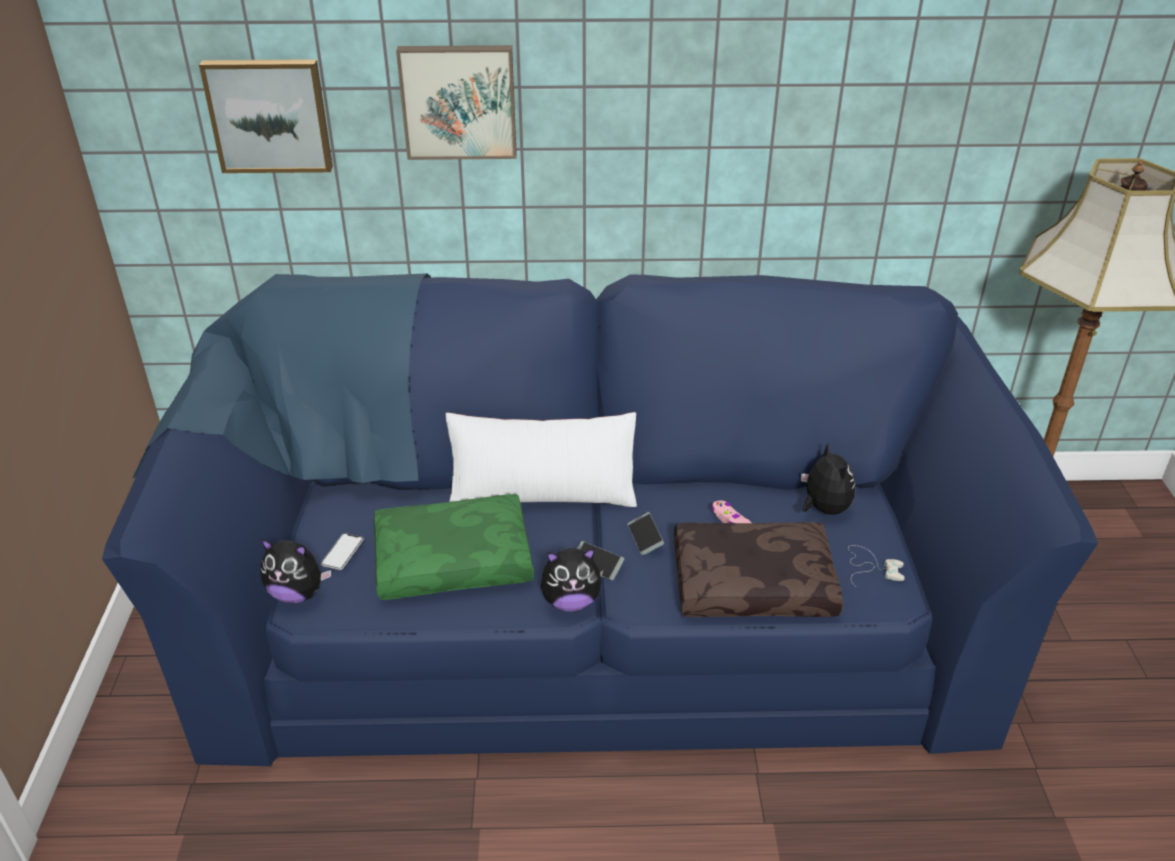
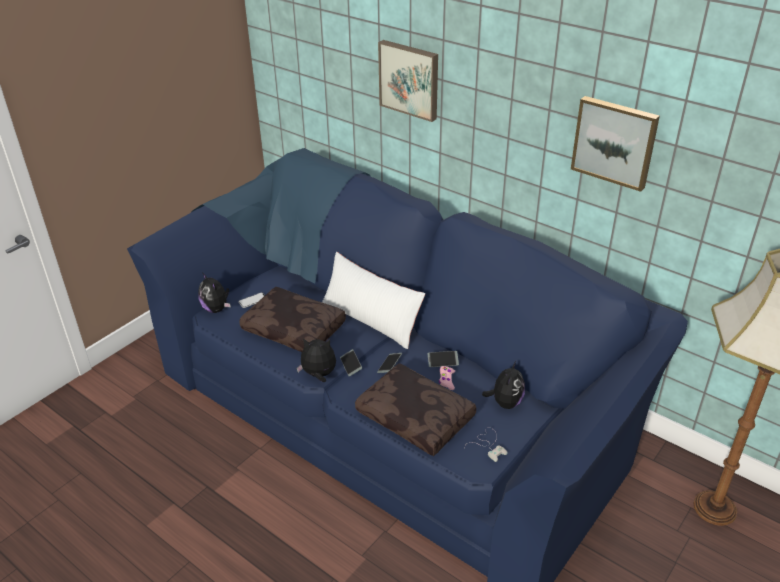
camera: 40 degrees right, 0 degrees up
(269, 115) = (324, 61): picture -> picture (615, 142)
(454, 559) = (295, 328): green pillow -> brown pillow
(571, 601) = (319, 375): plush toy -> plush toy turned 150 degrees clockwise
(697, 499) = (443, 361): none -> phone

